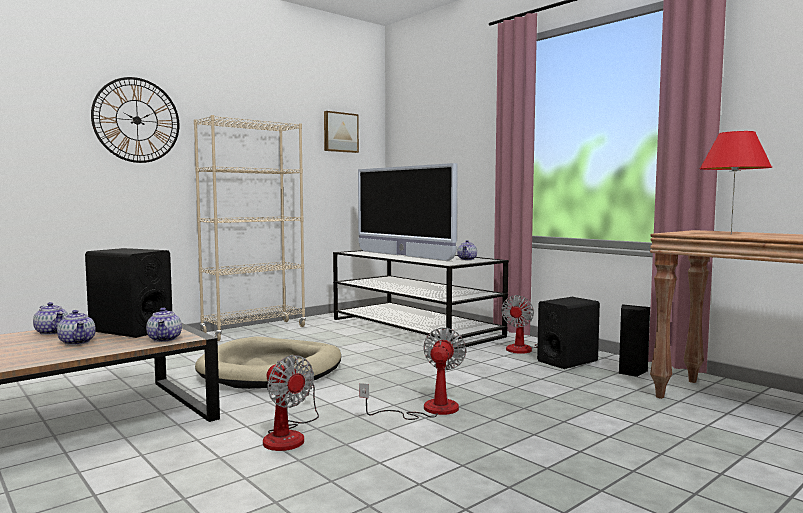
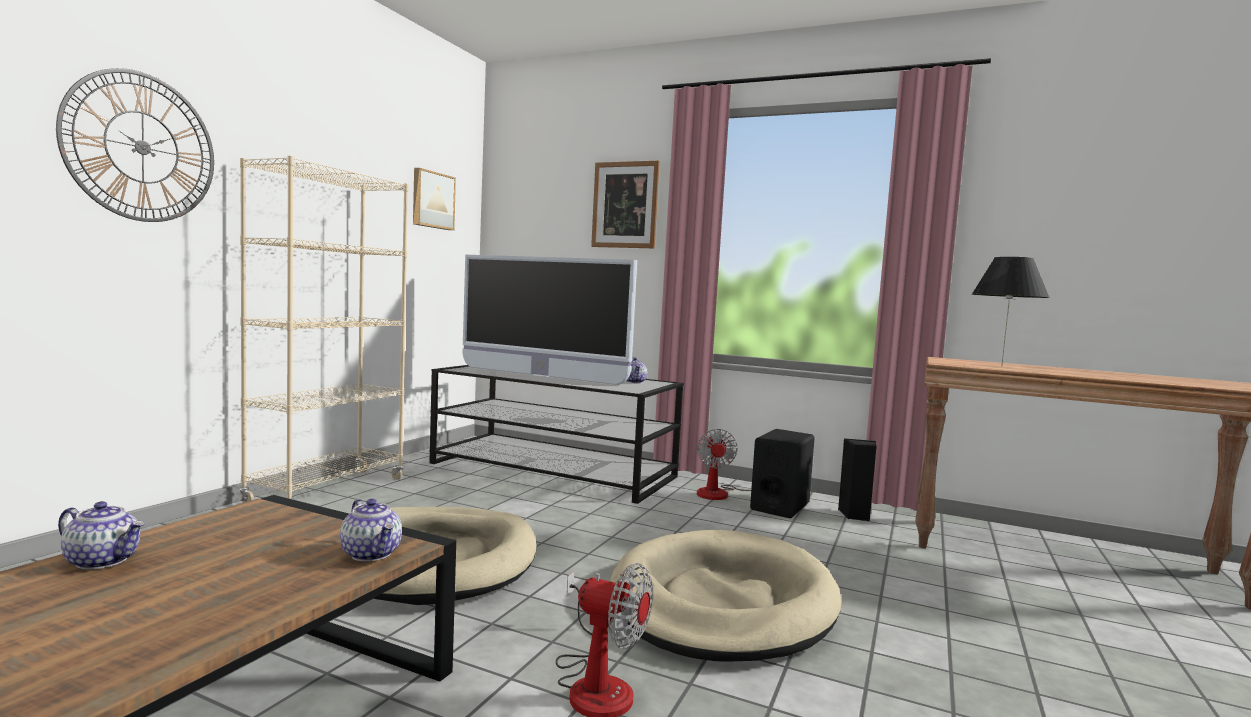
camera: 25 degrees left, 0 degrees up
(78, 342) = (202, 581): teapot -> none
(131, 330) = (271, 538): black speaker -> none
(428, 410) = (722, 603): fan -> beige dog bed
(472, 120) = (625, 205): none -> picture
(731, 234) = (1002, 366): red table lamp -> black table lamp

